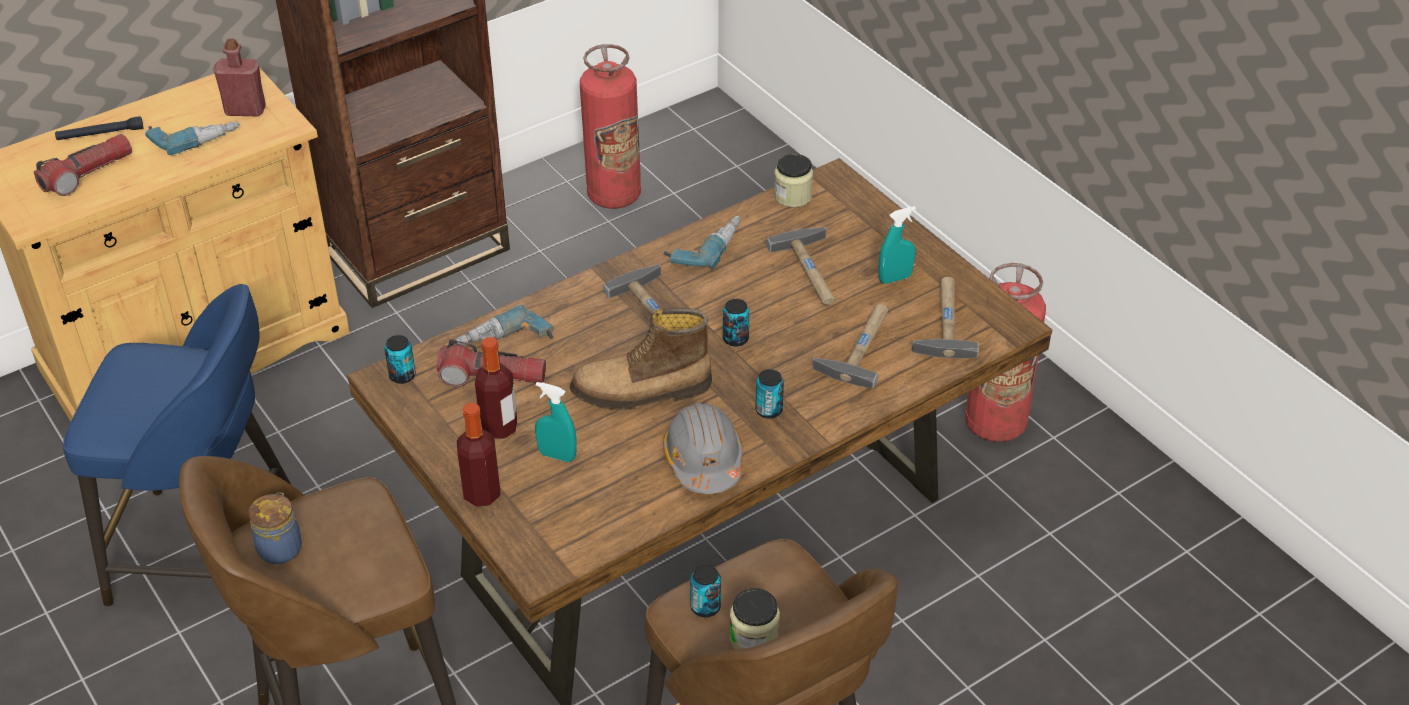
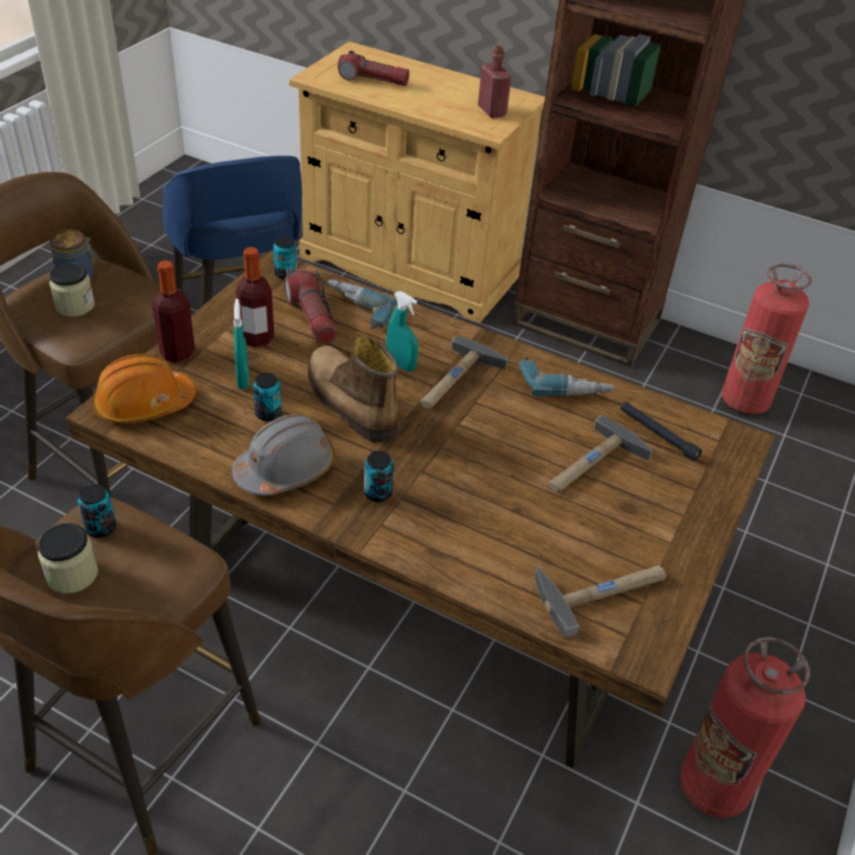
camera: 60 degrees right, 0 degrees up
(100, 134) = (416, 72): black flashlight -> black flashlight (657, 434)
(194, 137) = (445, 102): power drill -> none
(548, 538) = (143, 404): none -> orange hard hat
(735, 339) = (458, 441): can -> can (268, 414)
(792, 196) = (686, 420): jar -> jar (75, 306)
(860, 346) = (513, 533): hammer -> none
(895, 278) = (634, 531): turquoise spray bottle -> turquoise spray bottle (401, 364)

